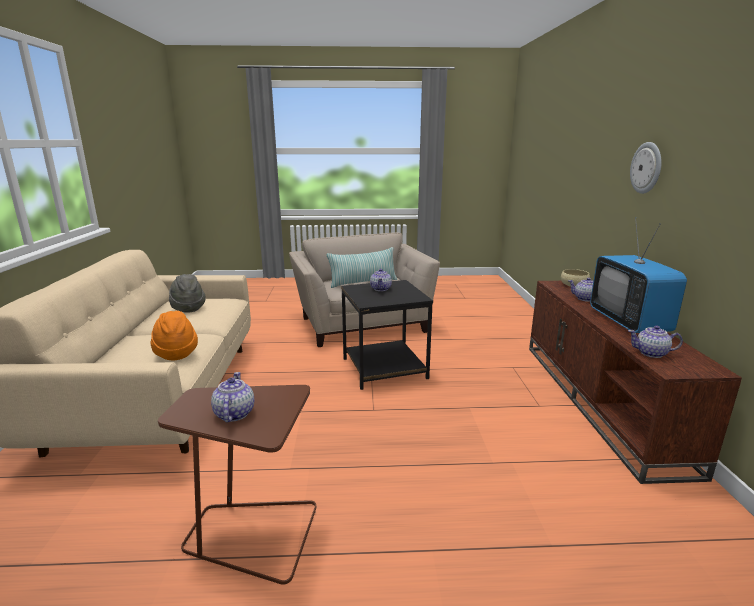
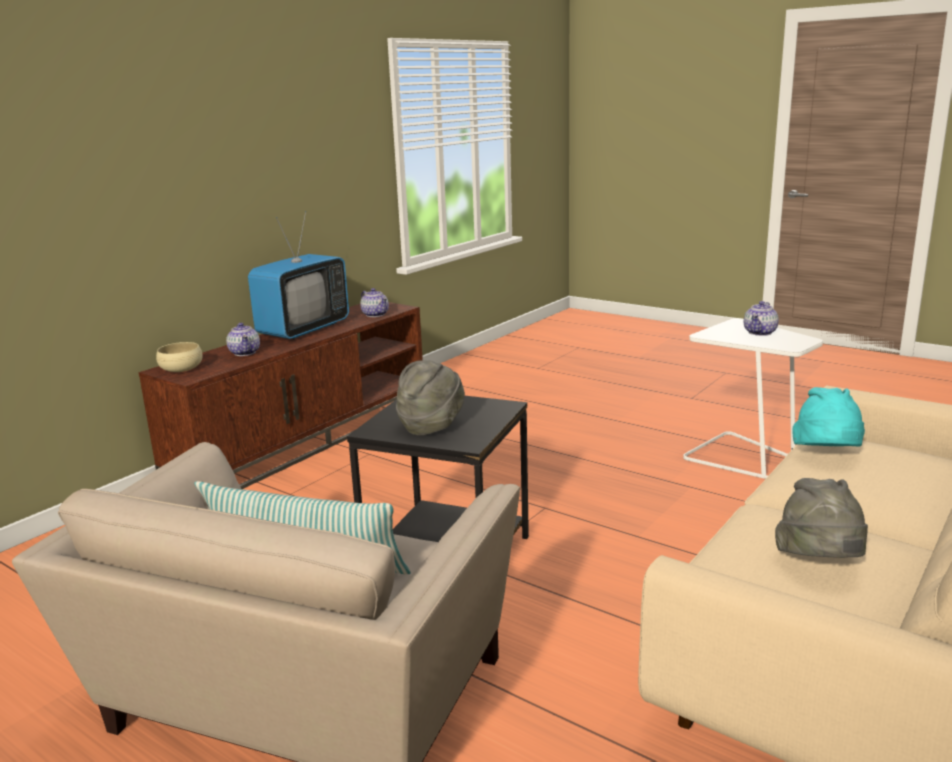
camera: 140 degrees left, 0 degrees up
(176, 353) = (827, 456): orange hat -> turquoise hat
(252, 535) = (746, 459): brown side table -> white side table
(381, 289) = (431, 426): teapot -> grey hat
(646, 168) = (199, 168): wall clock -> none

